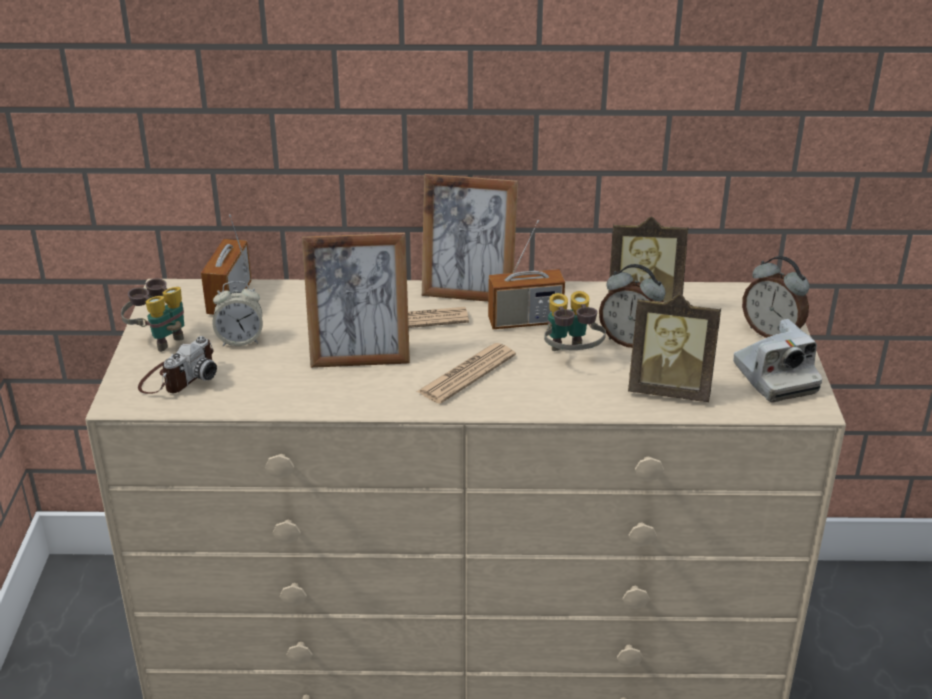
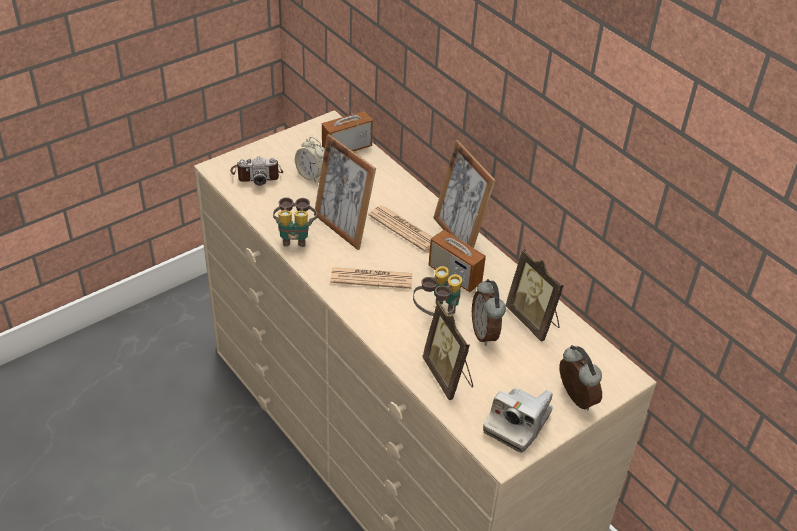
camera: 50 degrees right, 10 degrees up
(160, 339) = (283, 148): binoculars -> binoculars (295, 237)
(771, 333) = (574, 399): alarm clock -> alarm clock turned 150 degrees clockwise

